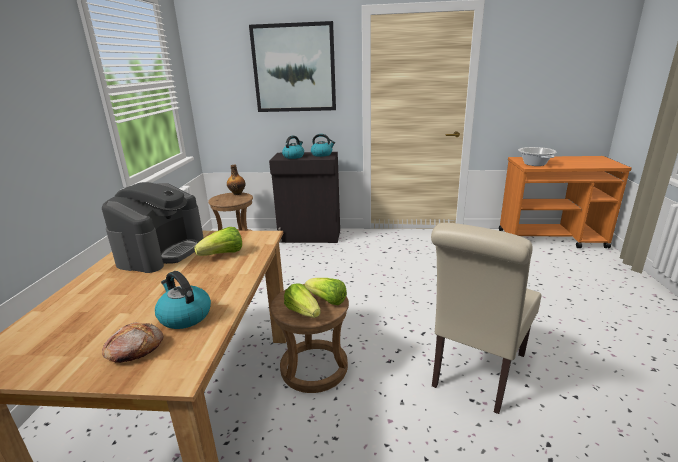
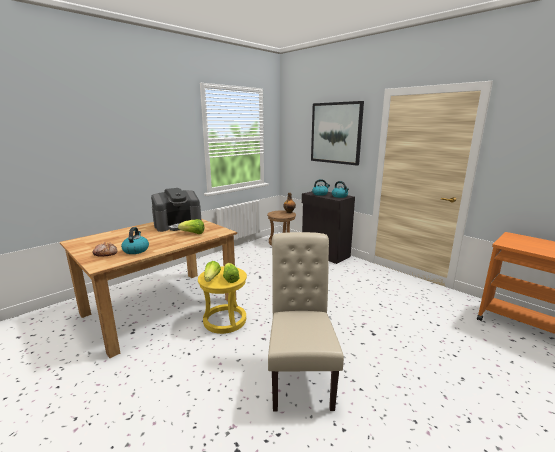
camera: 40 degrees right, 5 degrees down
(314, 368) = (225, 320): brown stool -> yellow stool
(476, 373) = (300, 374): beige chair -> beige chair turned 105 degrees clockwise
(534, 164) = (517, 243): cooking pot -> none

